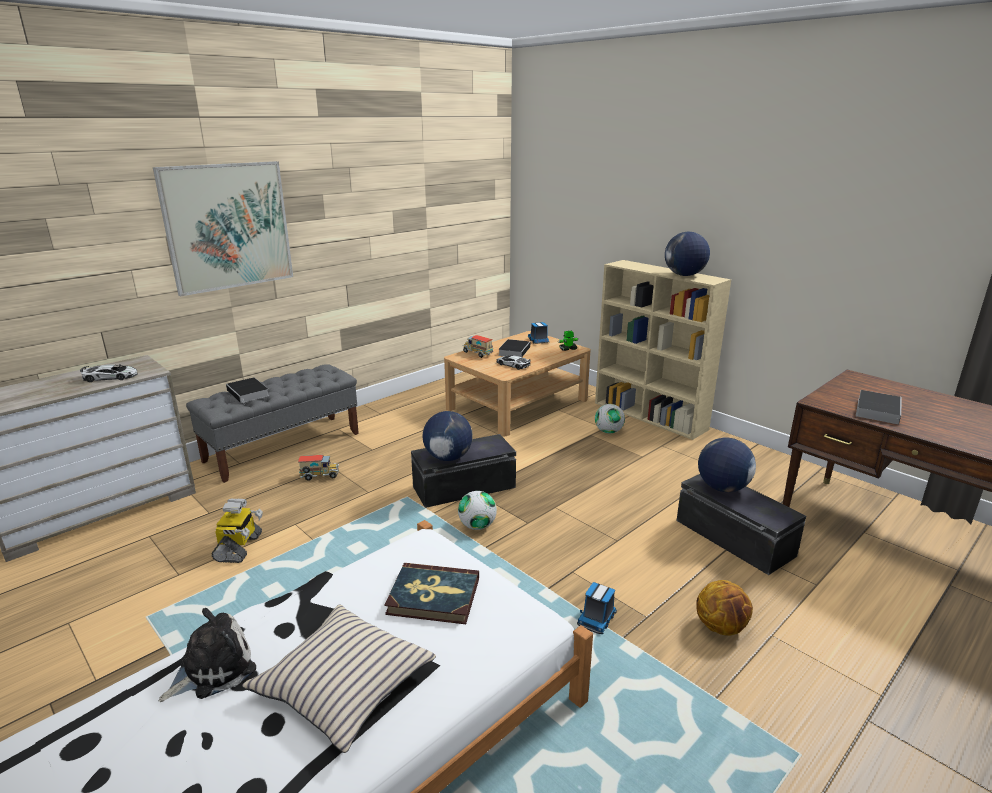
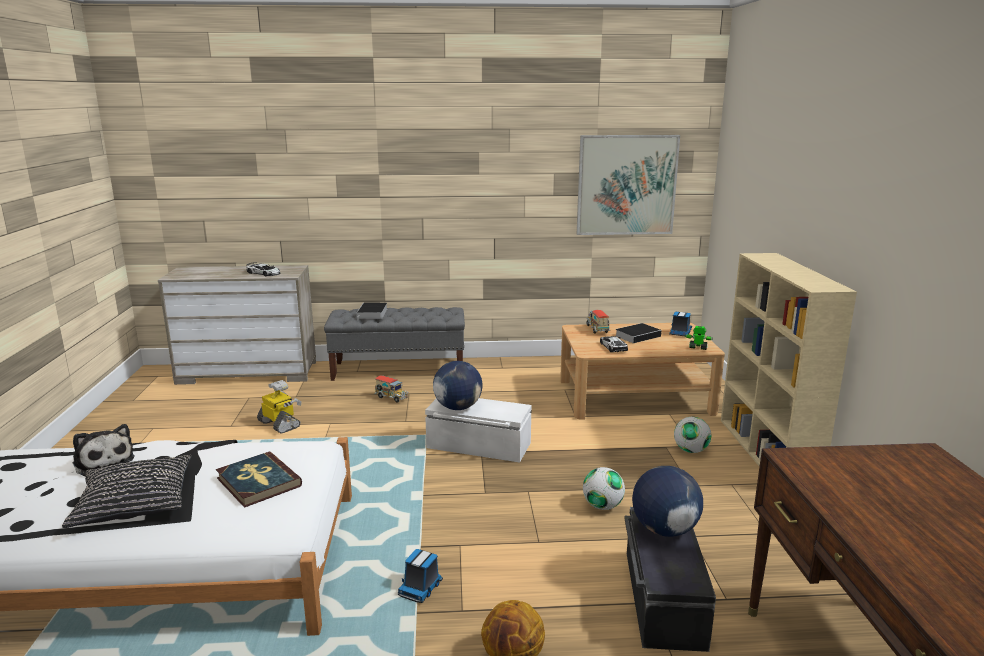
camera: 40 degrees right, 5 degrees down
(212, 669) = (103, 461): plush toy -> plush toy turned 45 degrees clockwise
(228, 226) = (386, 172): picture -> picture (626, 185)
(239, 548) = (280, 424): toy robot -> toy robot turned 90 degrees counterclockwise
(343, 685) = (134, 502): beige pillow -> black pillow
(464, 487) = (478, 446): black storage box -> white storage box
(477, 526) = (442, 477): football -> football (602, 506)
(597, 618) = (421, 588): toy truck -> toy truck turned 45 degrees counterclockwise
(684, 275) = (804, 277): globe -> none
(877, 410) = (858, 491): book -> none

